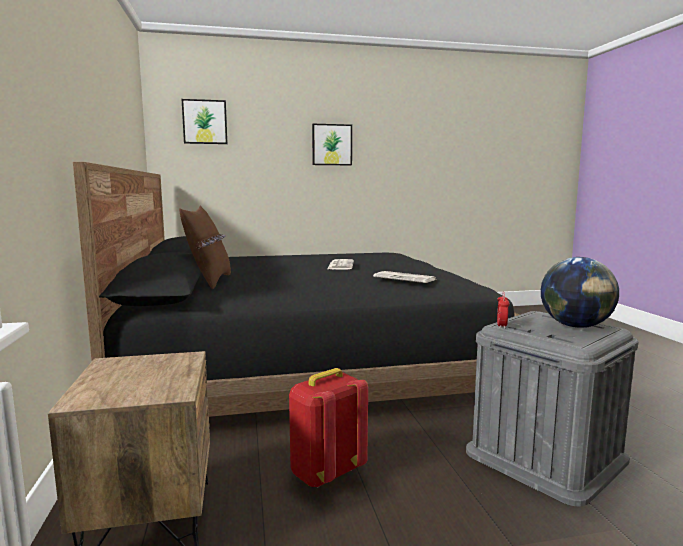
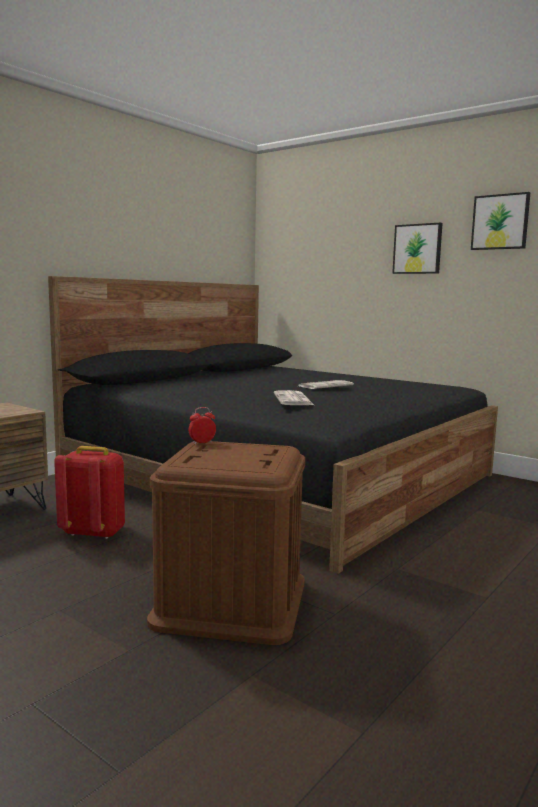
camera: 50 degrees right, 0 degrees up
(205, 122) = (298, 232): picture -> picture (500, 222)
(209, 281) = (187, 379): brown pillow -> none
(545, 455) = (231, 601): grey storage box -> brown storage box
(575, 326) = (247, 459): globe -> none

